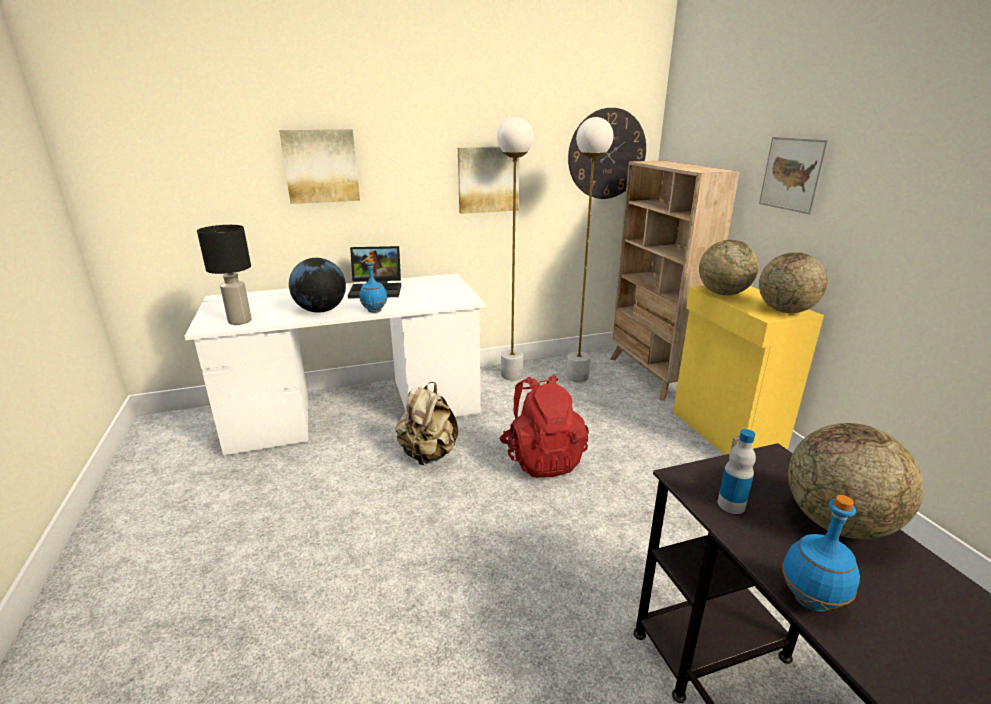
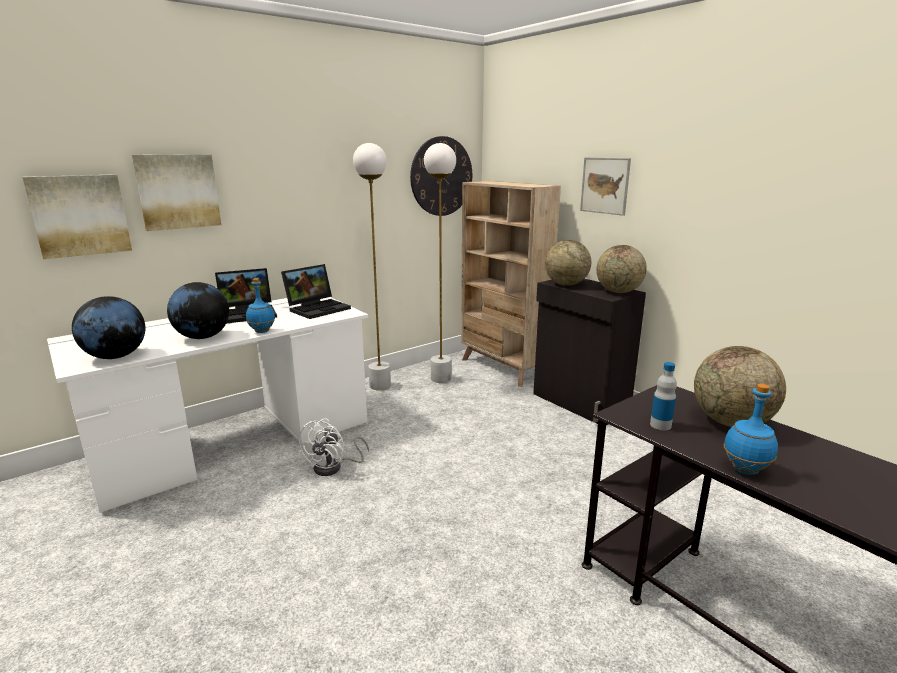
camera: 20 degrees left, 5 degrees down
(240, 321) = (115, 357): black table lamp -> globe
(428, 454) = (334, 467): beige backpack -> white fan
(442, 291) = (318, 308): none -> laptop
(488, 179) = (342, 201): picture -> picture (80, 215)
(542, 459) = (442, 450): red backpack -> none
(724, 433) = (580, 403): yellow cabinet -> black cabinet

